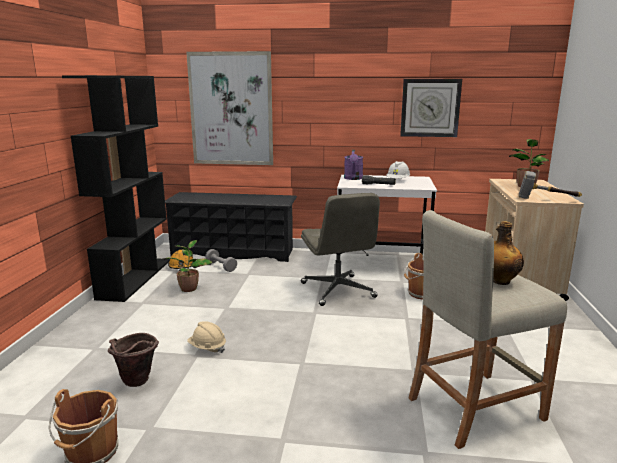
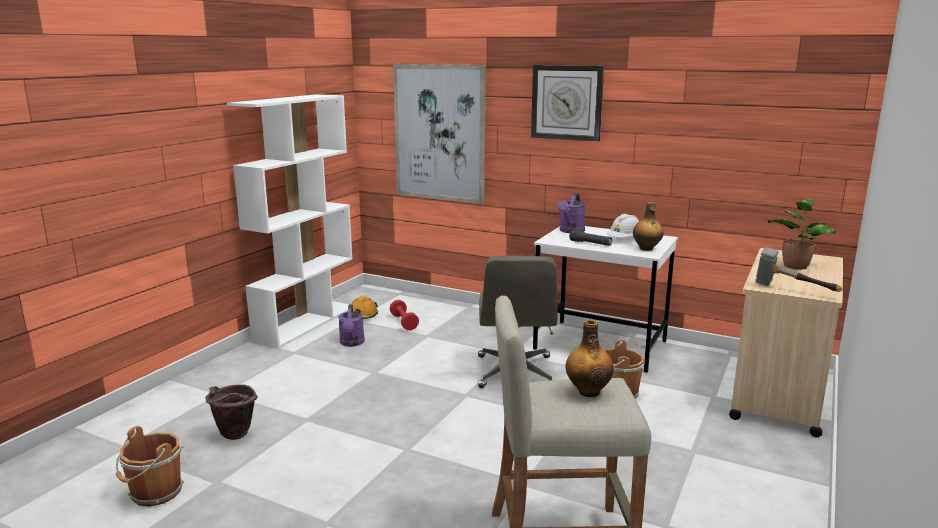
camera: 20 degrees right, 0 degrees up
(135, 278) = (306, 323): black bookcase -> white bookcase
(189, 288) = (352, 343): potted plant -> purple watering can
(207, 348) = (323, 413): beige hard hat -> none
(221, 266) = (404, 322): grey dumbbell -> red dumbbell
(234, 252) = (431, 306): black shoe rack -> none
(420, 185) = (646, 249): none -> bottle
(430, 108) = (682, 144): wall clock -> wall clock (567, 102)

